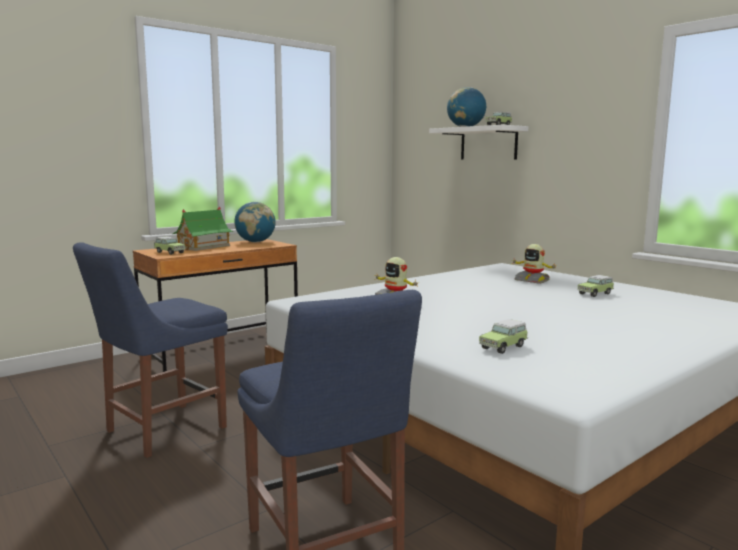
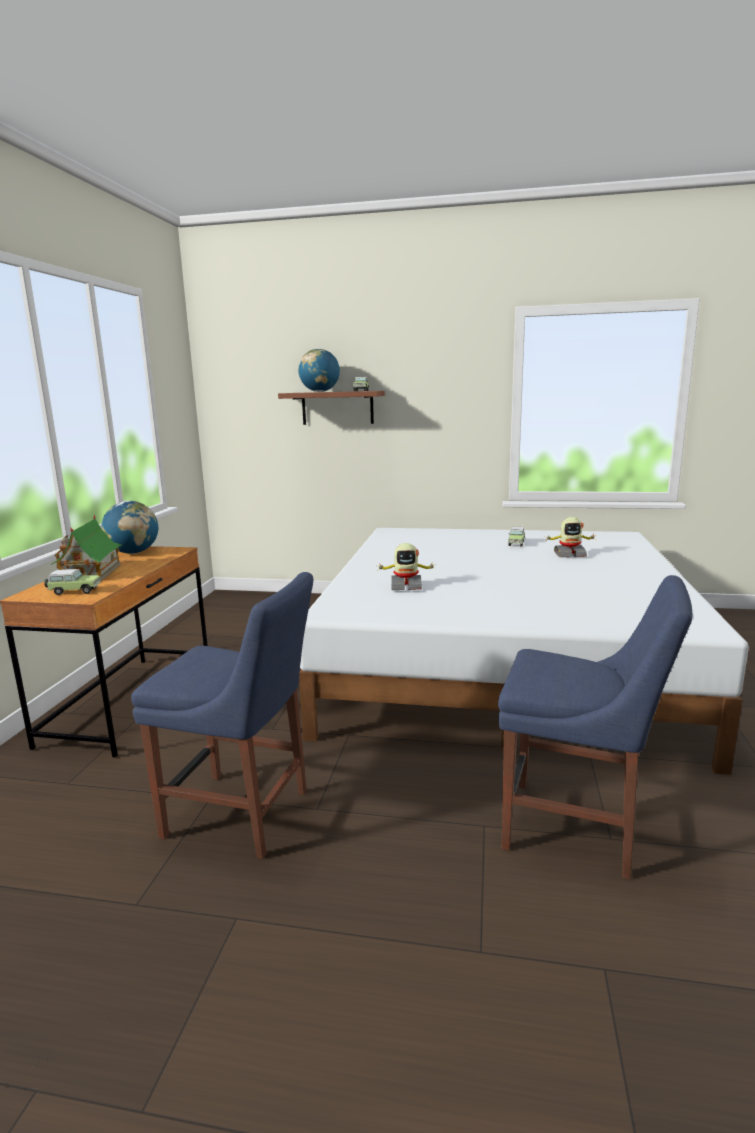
camera: 40 degrees left, 5 degrees up
(160, 431) = (243, 815): blue chair -> blue chair turned 75 degrees counterclockwise
(488, 143) = (337, 408): white shelf -> brown shelf
(504, 347) = (587, 605): toy car -> none
(532, 280) = (448, 541): toy robot -> toy robot (569, 554)

